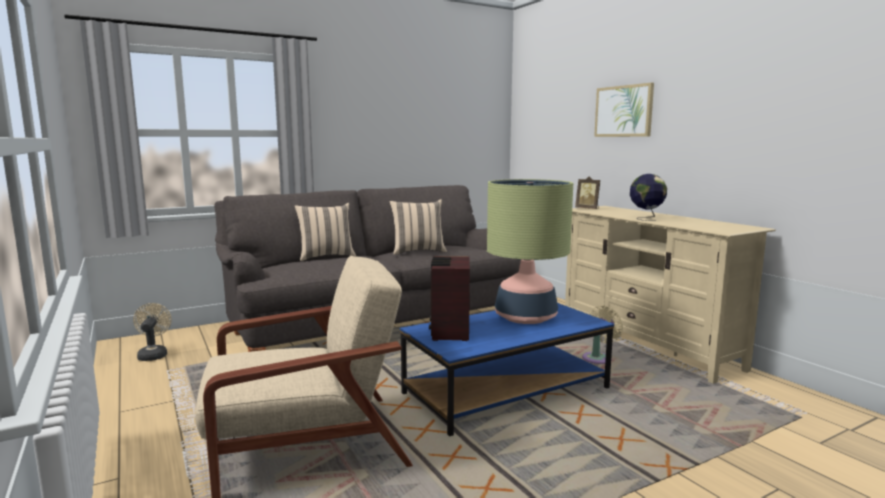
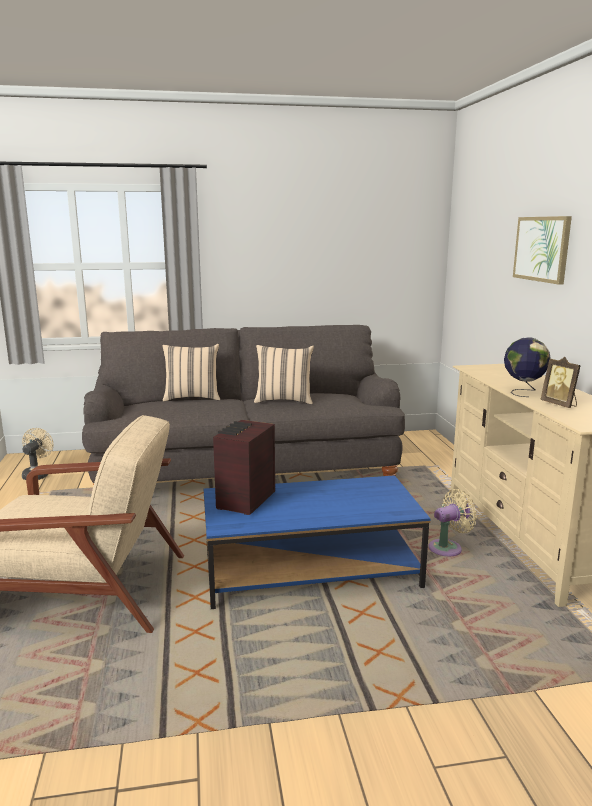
camera: 20 degrees right, 5 degrees up
(525, 317) = (341, 494): table lamp -> none
(588, 209) = (482, 368): picture frame -> picture frame (560, 404)

